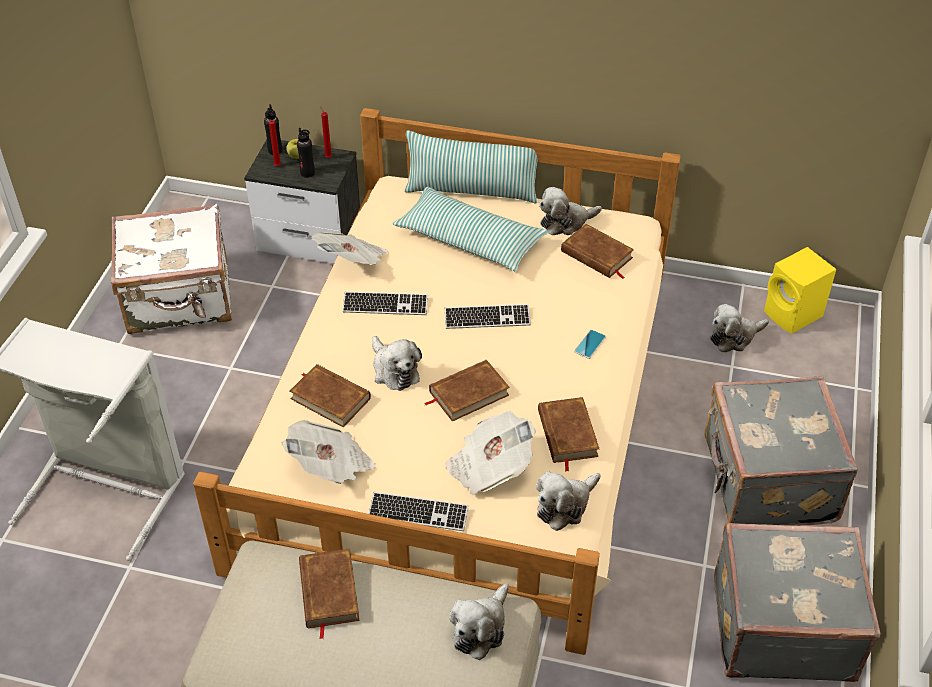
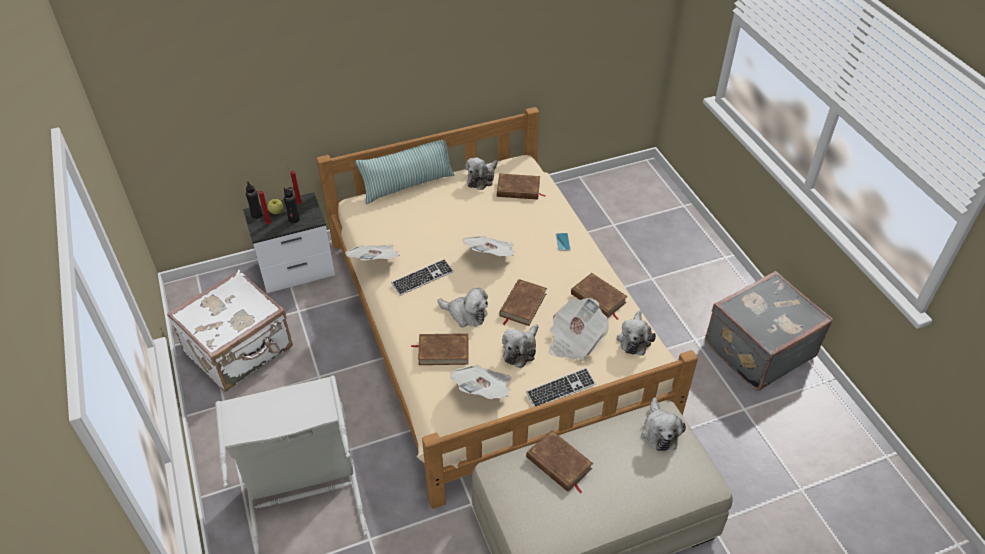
camera: 35 degrees left, 0 degrees up
(470, 240) = (436, 215): pillow -> none
(487, 318) = (491, 256): keyboard -> newspaper
(734, 337) = (600, 208): plush toy -> plush toy (520, 350)
(766, 481) = (684, 277): grey suitcase -> none
(794, 315) = (619, 181): yellow speaker -> none

